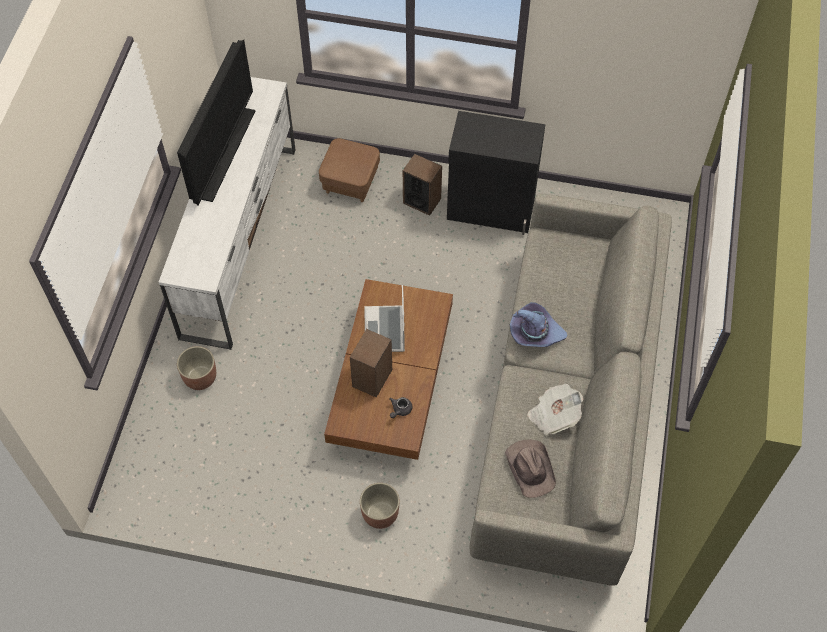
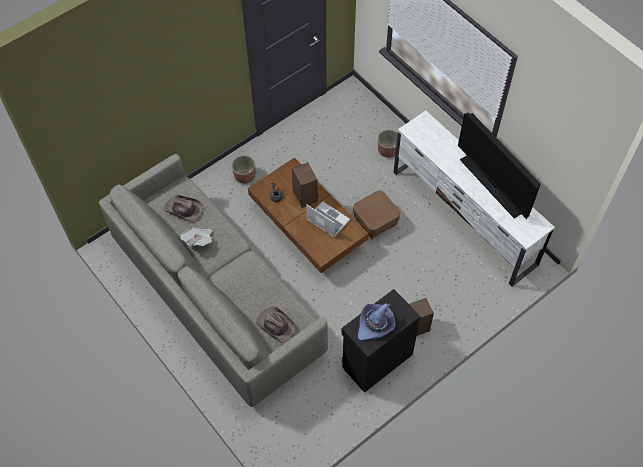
camera: 130 degrees right, 0 degrees up
(350, 182) = (461, 299): brown ottoman -> brown ottoman (375, 222)
(535, 332) = (251, 269): purple hat -> purple hat (375, 325)
(574, 260) = (276, 325): none -> brown hat

